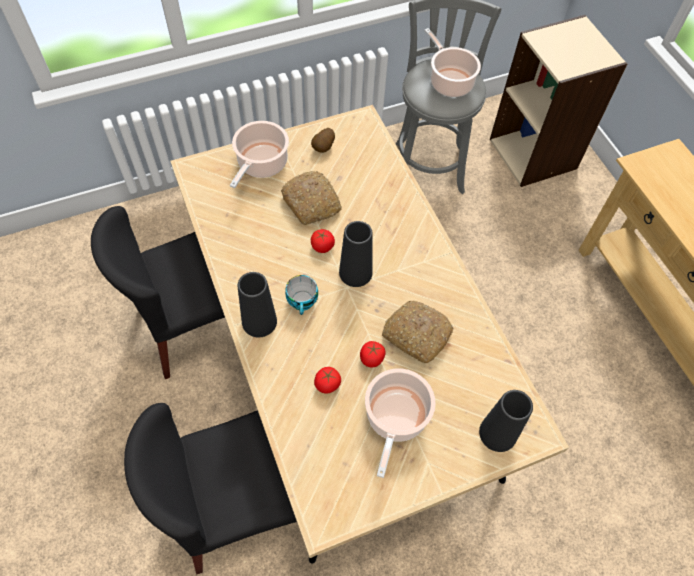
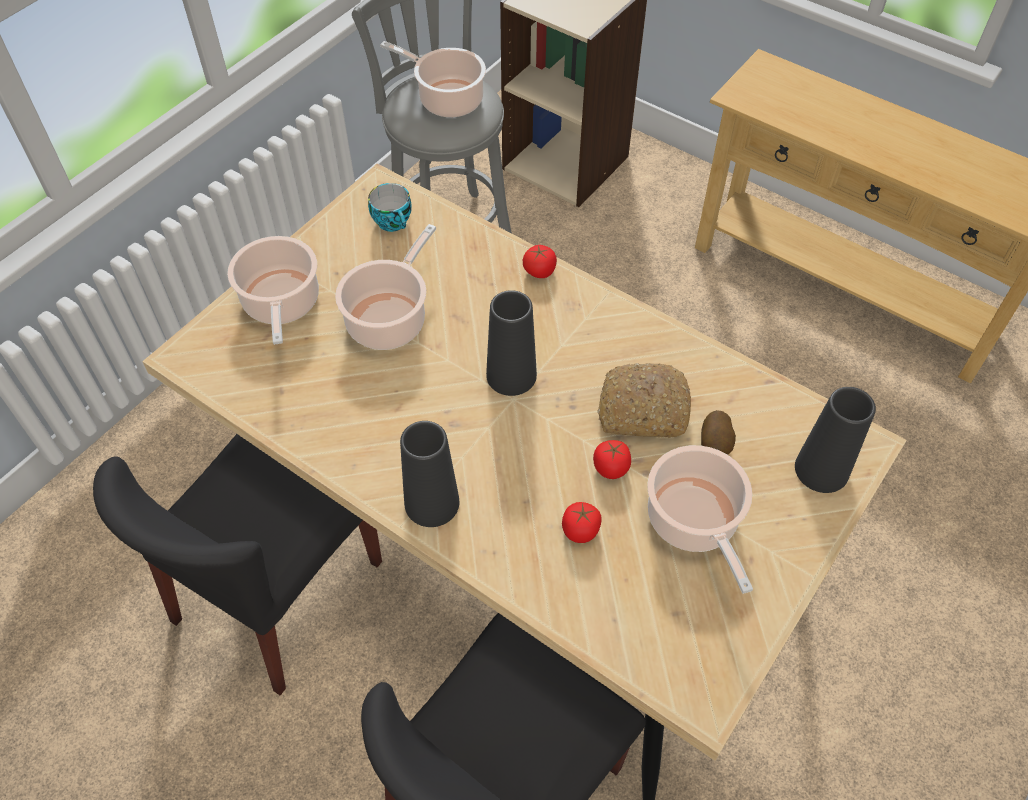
camera: 30 degrees left, 5 degrees down
(303, 302) = (472, 447): cup -> cup (394, 222)
(312, 203) = (389, 319): bread -> cooking pot
(322, 246) = (444, 365): tomato -> tomato (539, 271)
(324, 148) = (353, 244): potato -> potato (715, 445)

